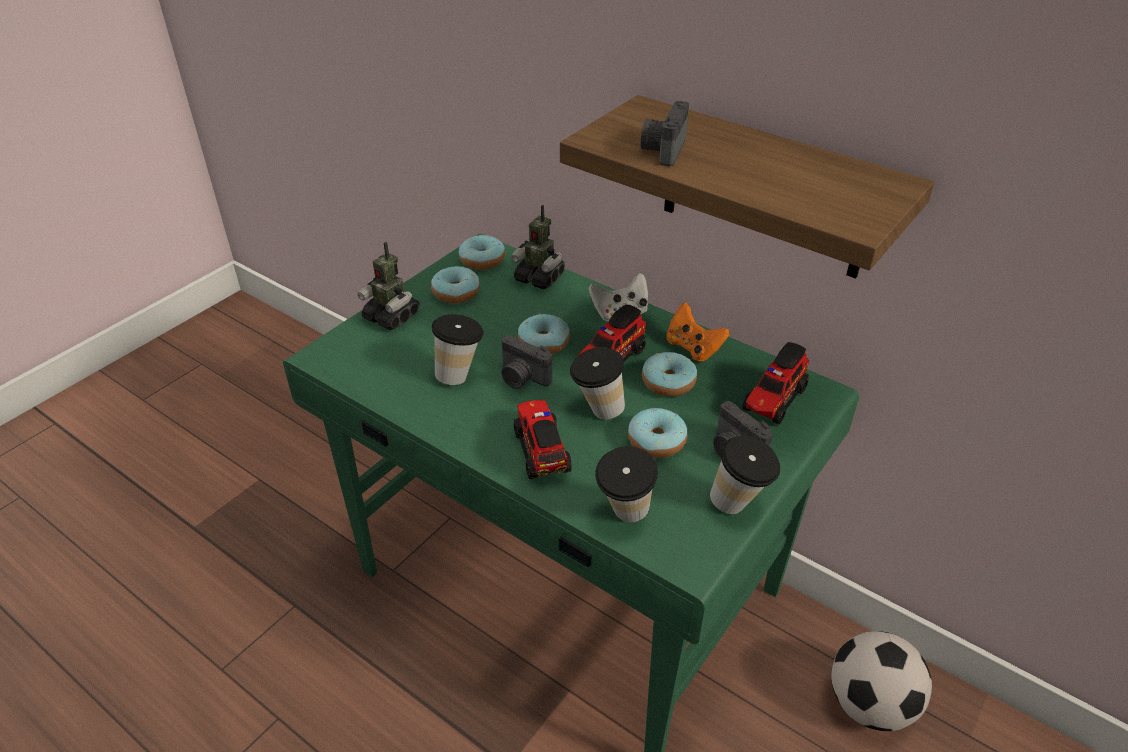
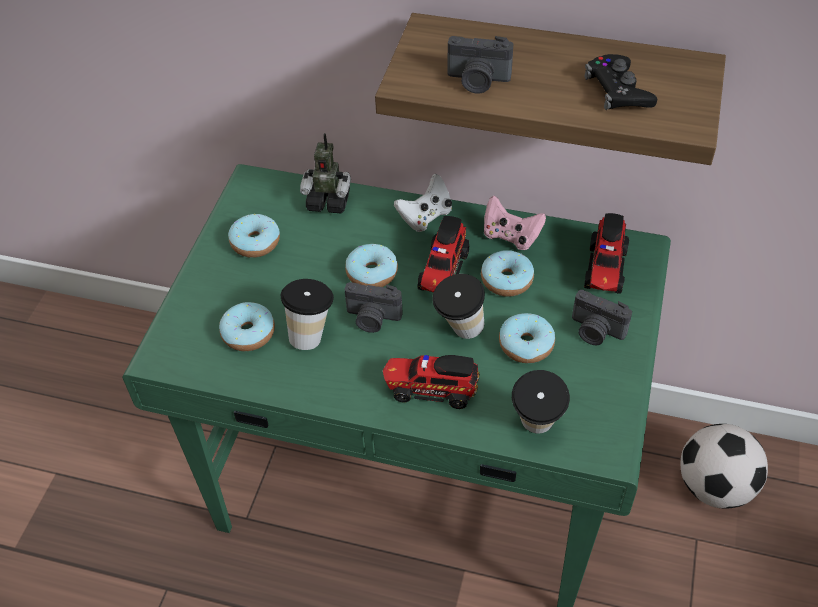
camera: 20 degrees left, 10 degrees up
(392, 317) = (206, 290): toy robot -> none
(482, 260) = (260, 196): donut -> donut (248, 333)
(541, 450) = (430, 389): toy truck -> toy truck turned 45 degrees counterclockwise
(662, 150) = (477, 81): camera -> camera turned 75 degrees counterclockwise
(693, 348) = (510, 236): orange game controller -> pink game controller
(739, 505) = (624, 384): cup -> none
(798, 184) = (618, 90): none -> black game controller

